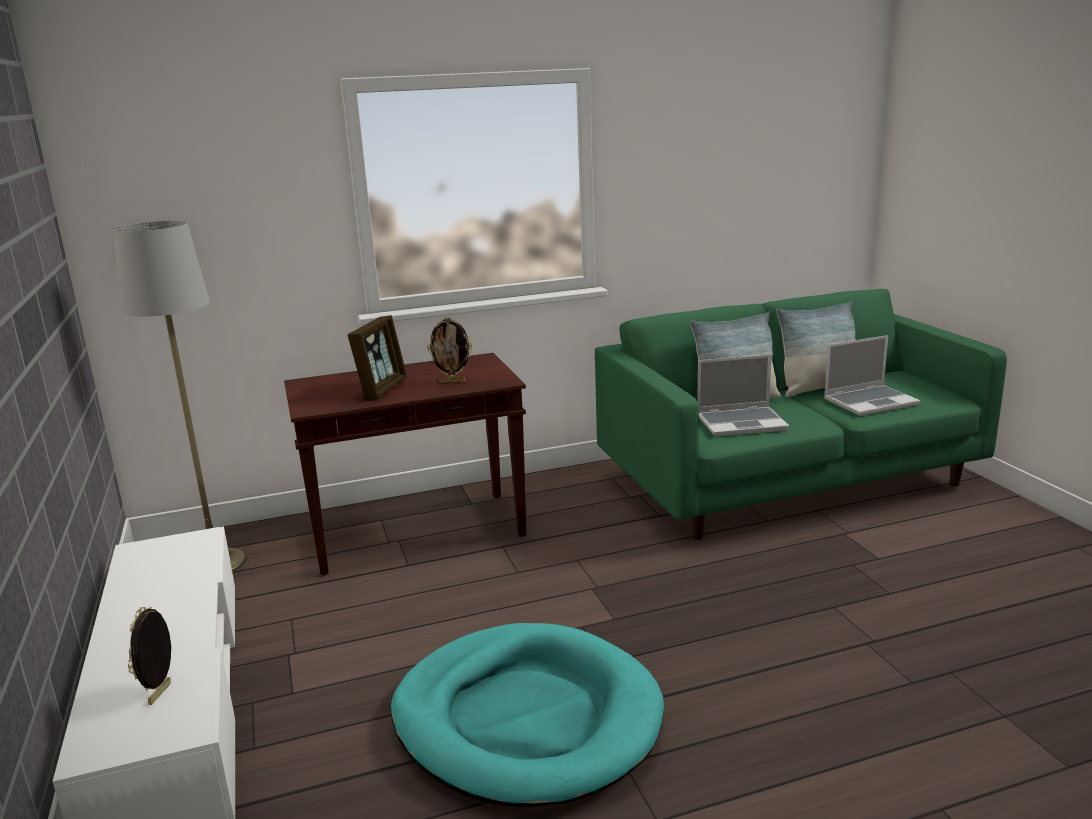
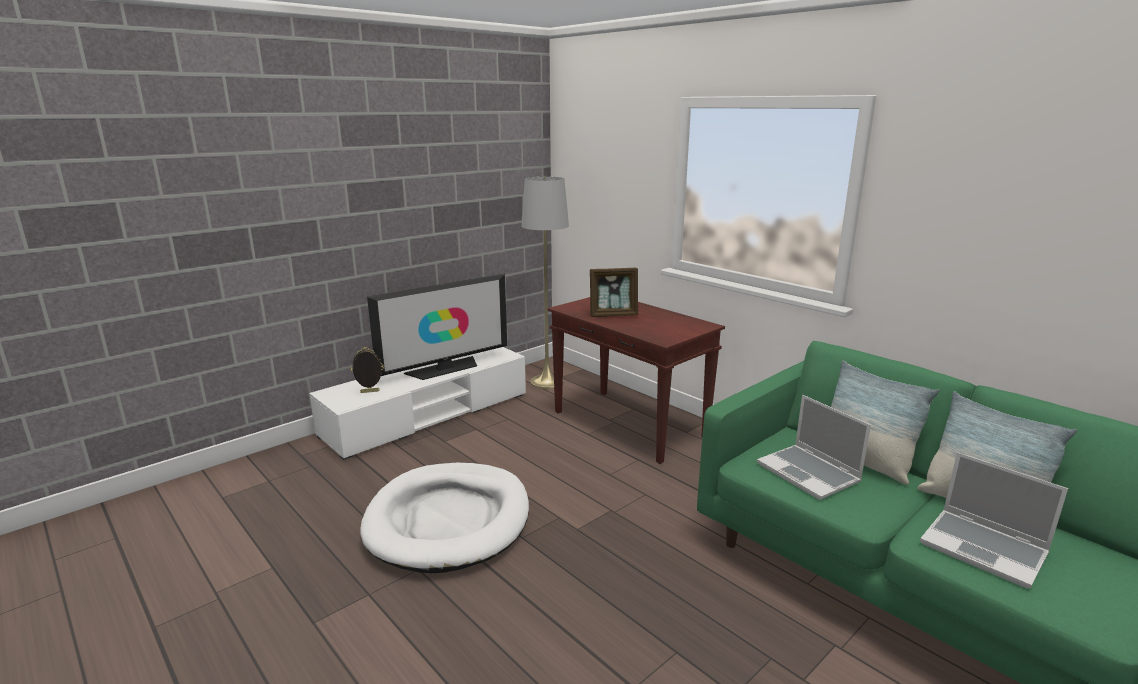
camera: 65 degrees right, 0 degrees up
(169, 601) = (445, 369): none -> television
(452, 381) = (647, 327): picture frame -> none
(526, 719) = (449, 520): turquoise dog bed -> white dog bed

